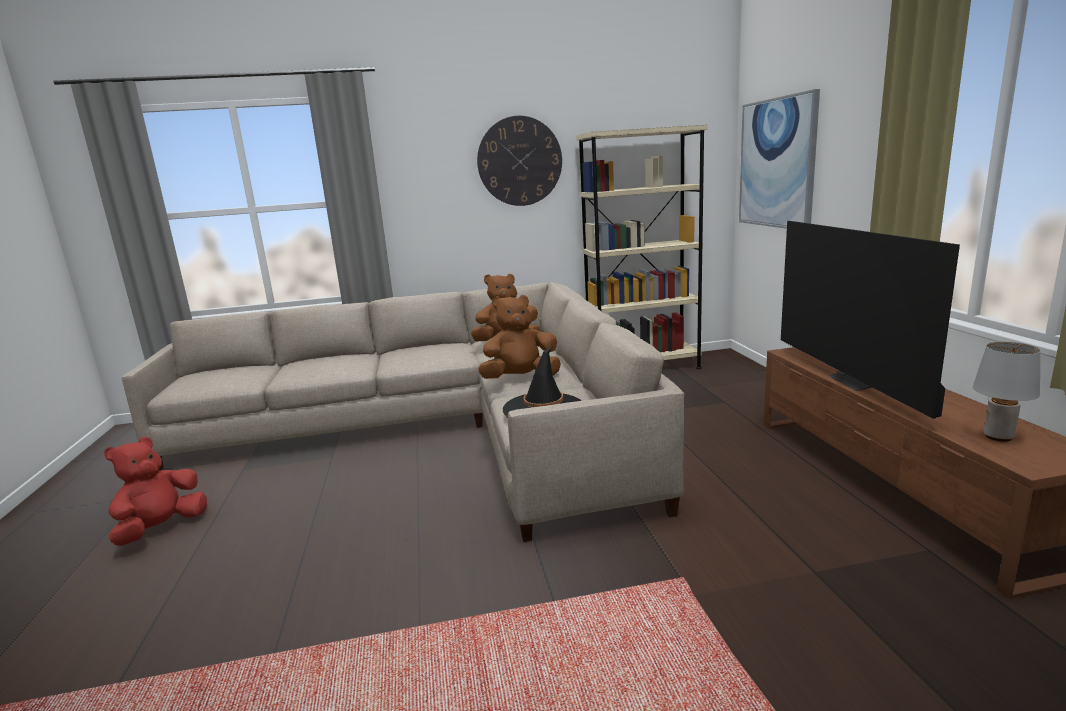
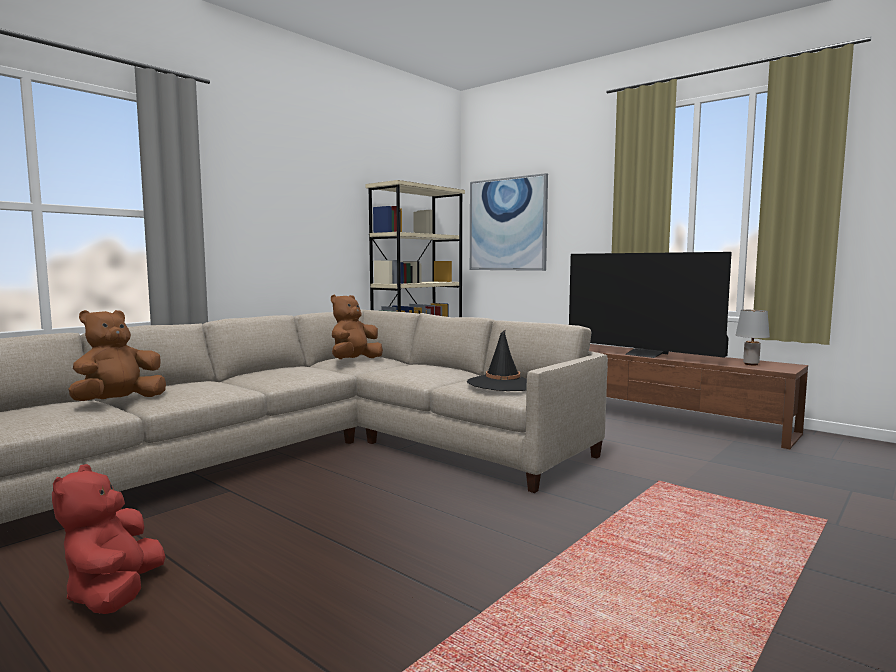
camera: 40 degrees left, 10 degrees down
(519, 161) = (321, 199): wall clock -> none
(520, 378) = (431, 375): brown plush toy -> brown plush toy (118, 402)

